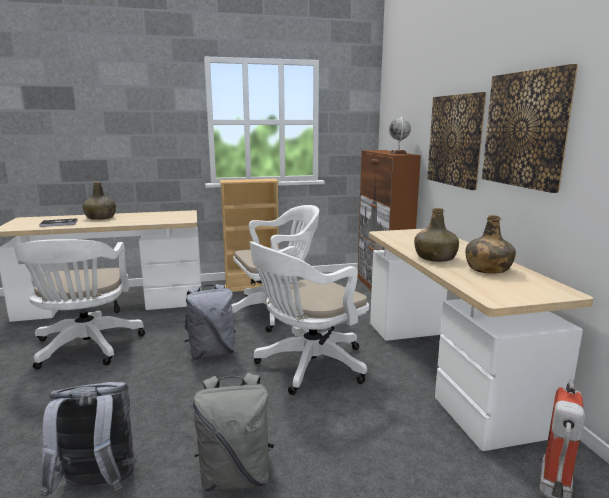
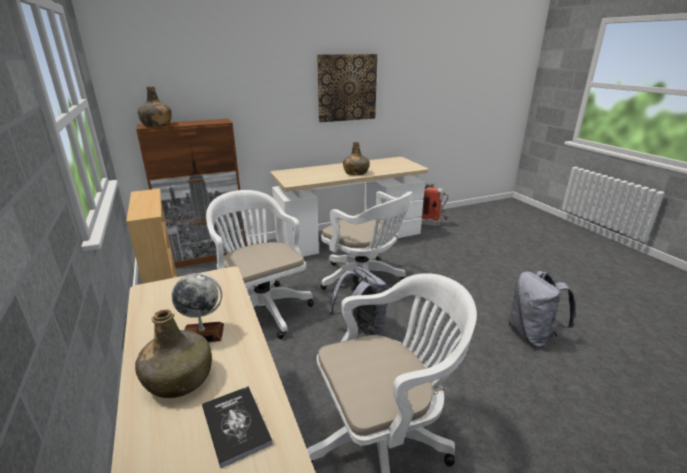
camera: 100 degrees left, 10 degrees up
(236, 476) = (484, 291): grey backpack -> none
(398, 153) = (203, 121): globe -> globe (203, 334)
(455, 140) = (277, 100): picture -> none
(487, 269) = (371, 166): green bottle -> green bottle (157, 125)

